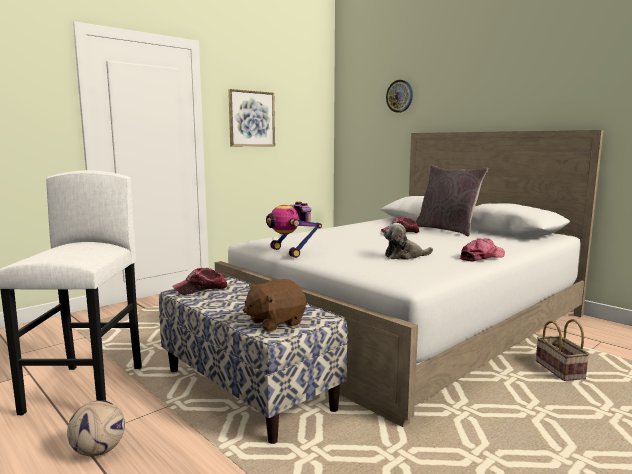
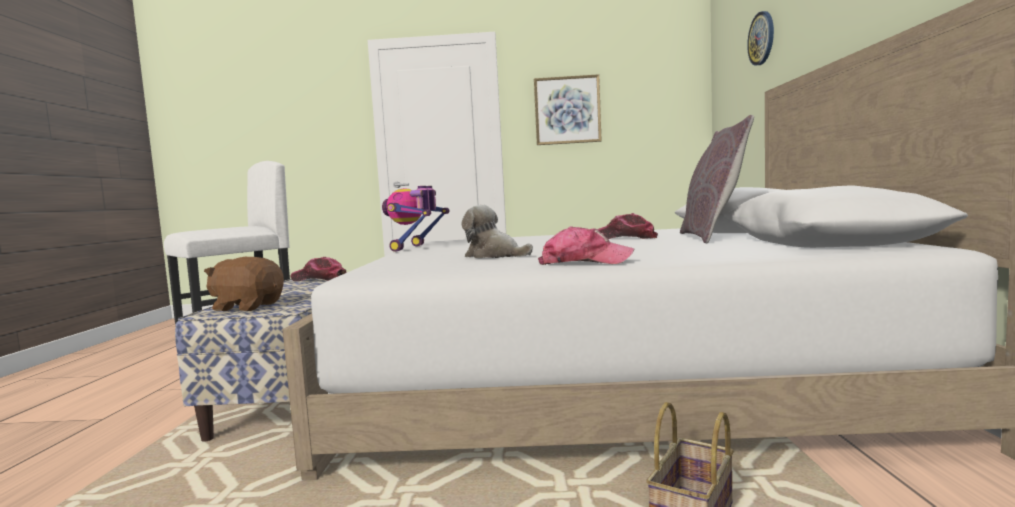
camera: 45 degrees right, 5 degrees down
(99, 451) = (143, 400): football -> none

